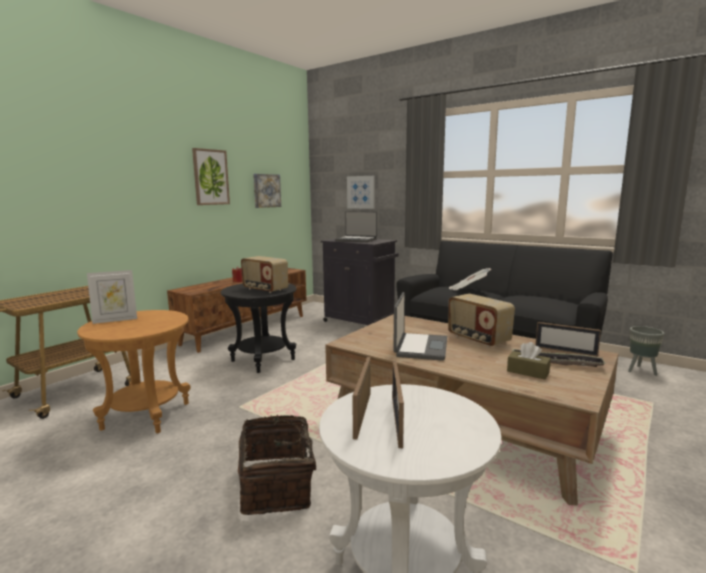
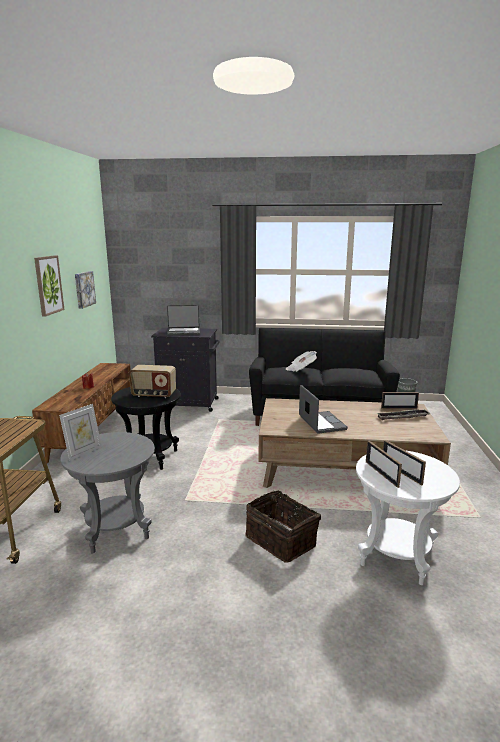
camera: 30 degrees left, 5 degrees up
(146, 415) = (116, 529): brown side table -> grey side table
(361, 192) = (171, 284): picture -> none
(477, 339) = (345, 409): radio -> none
(528, 372) = (397, 427): brown tissue box -> none

